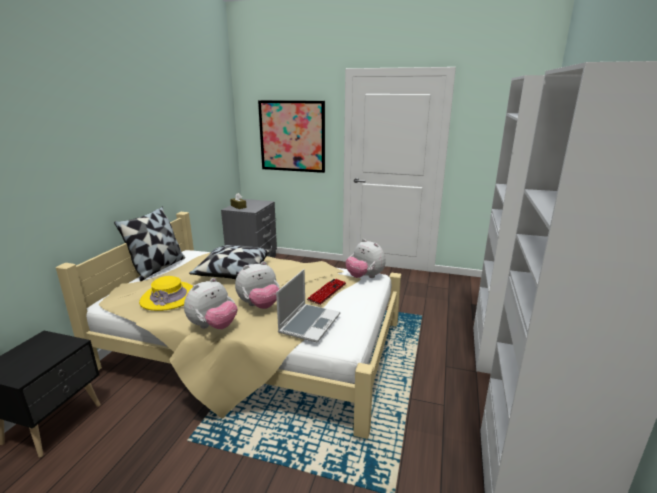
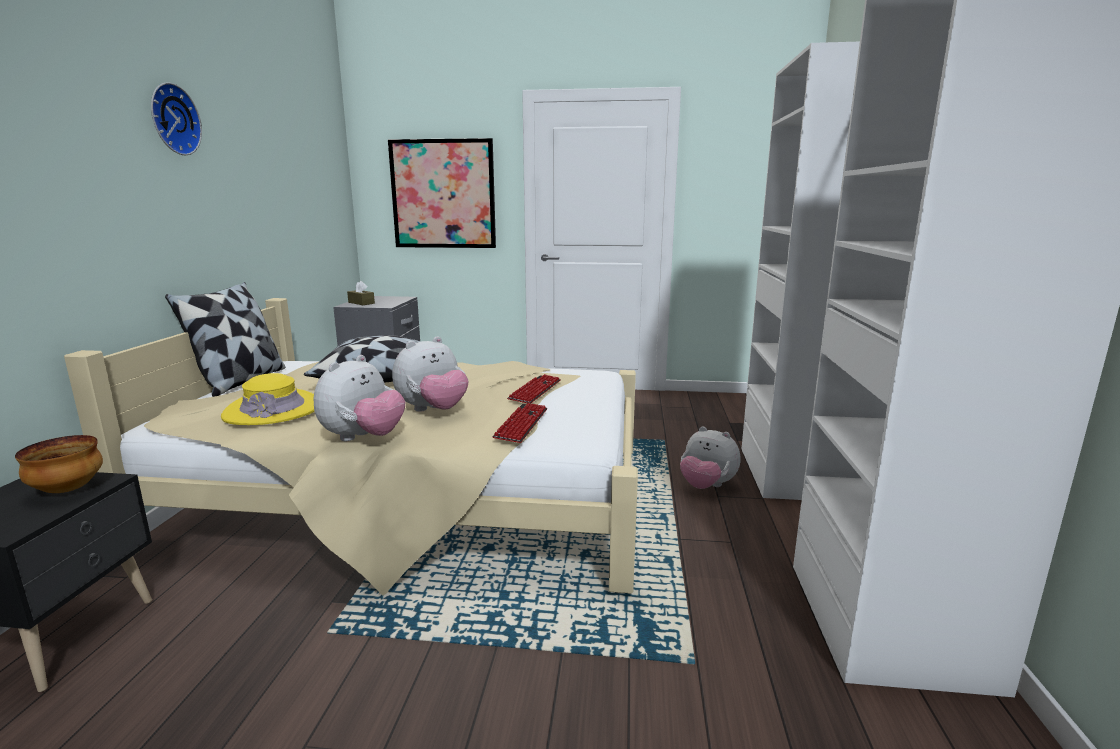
camera: 10 degrees left, 5 degrees down
(54, 348) = (67, 489): none -> bowl
(118, 115) = (172, 119): none -> wall clock
(309, 323) = (521, 424): laptop -> keyboard
(364, 277) = (584, 374): plush toy -> plush toy (706, 486)

